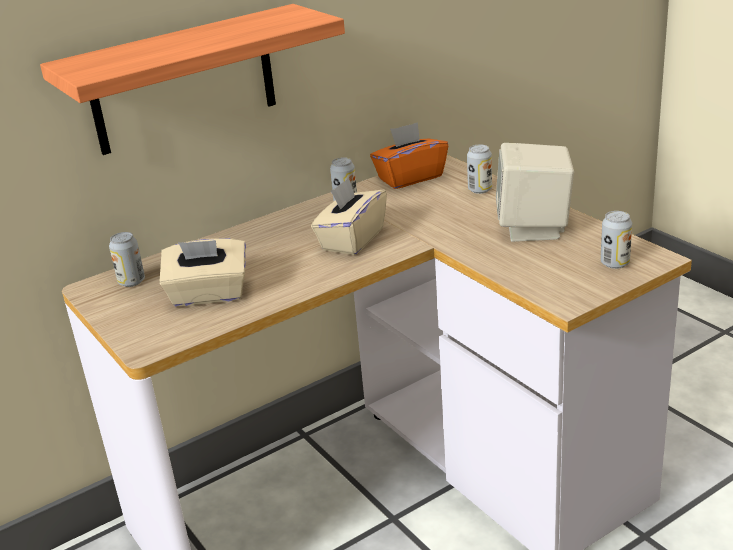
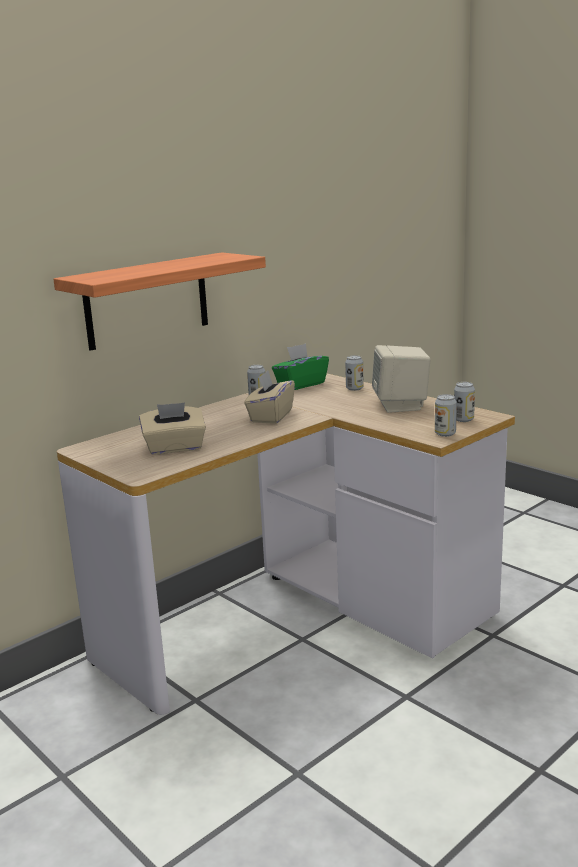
camera: 10 degrees left, 10 degrees down
(131, 281) = (111, 444): can -> can (445, 434)
(410, 178) = (300, 384): orange tissue box -> green tissue box

